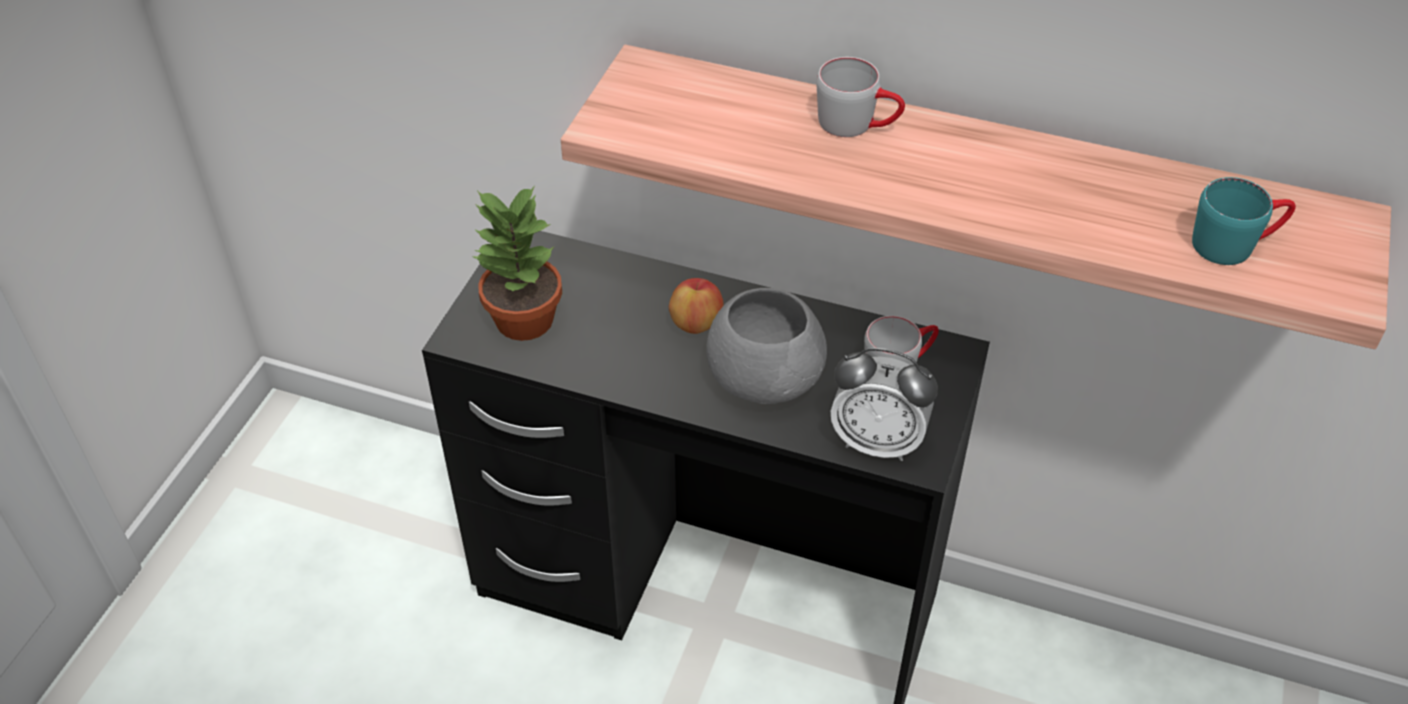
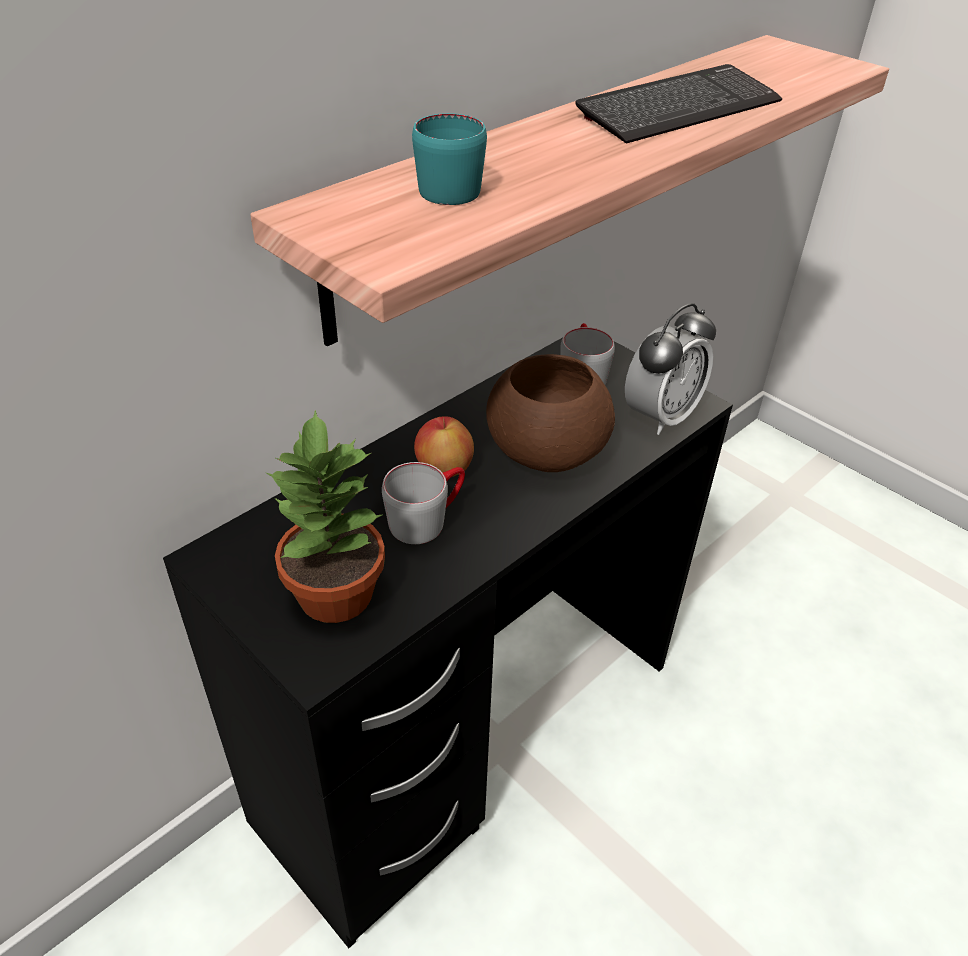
camera: 65 degrees left, 5 degrees down
(764, 376) = (544, 450): grey bowl -> brown bowl
(858, 124) = (523, 145): grey mug -> grey mug (427, 518)
(1047, 192) = (680, 108): none -> keyboard
(1235, 243) = (781, 76): turquoise mug -> turquoise mug (454, 185)

